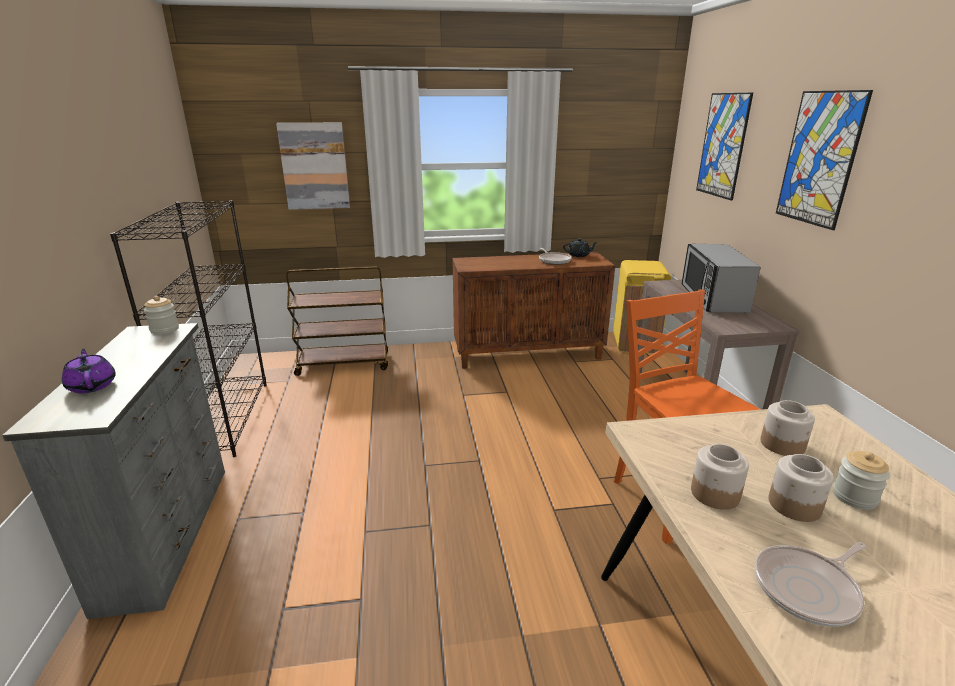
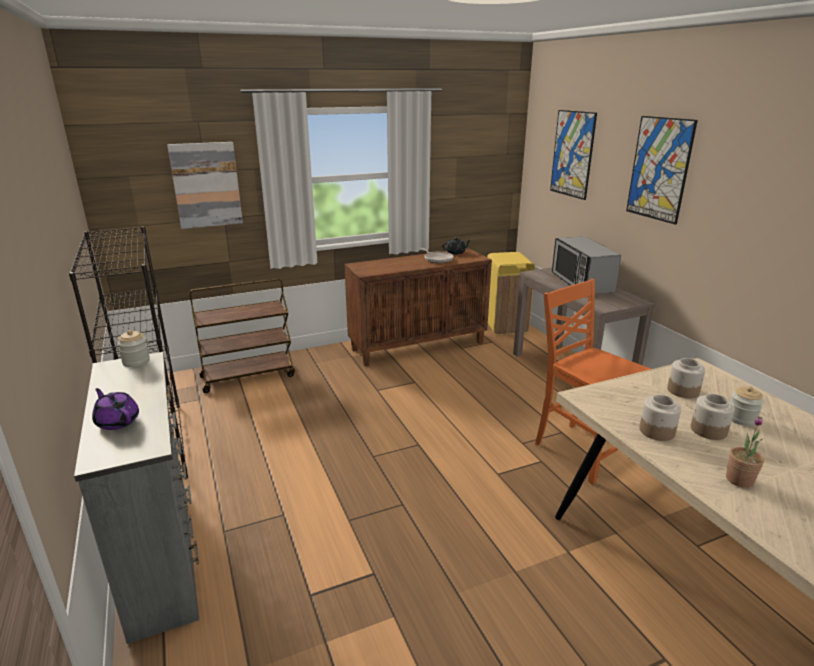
camera: 15 degrees left, 0 degrees up
(808, 589) = (739, 480): frying pan -> potted plant

